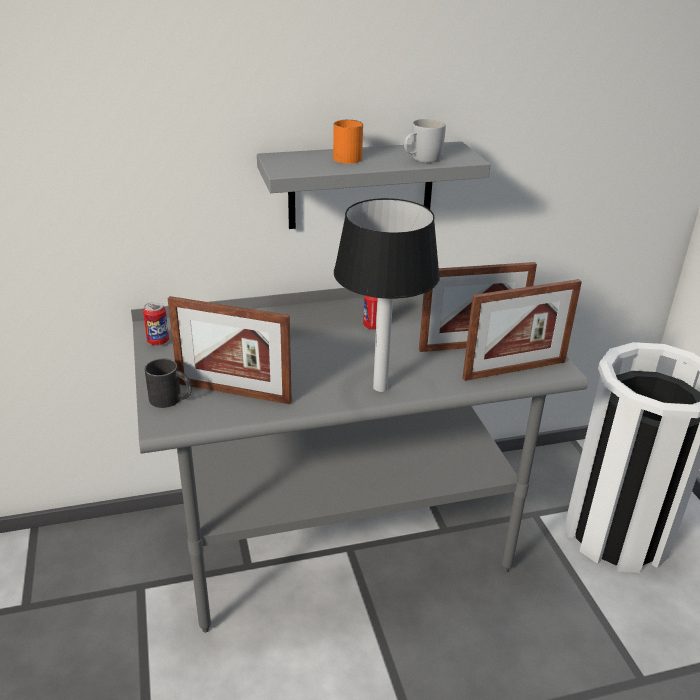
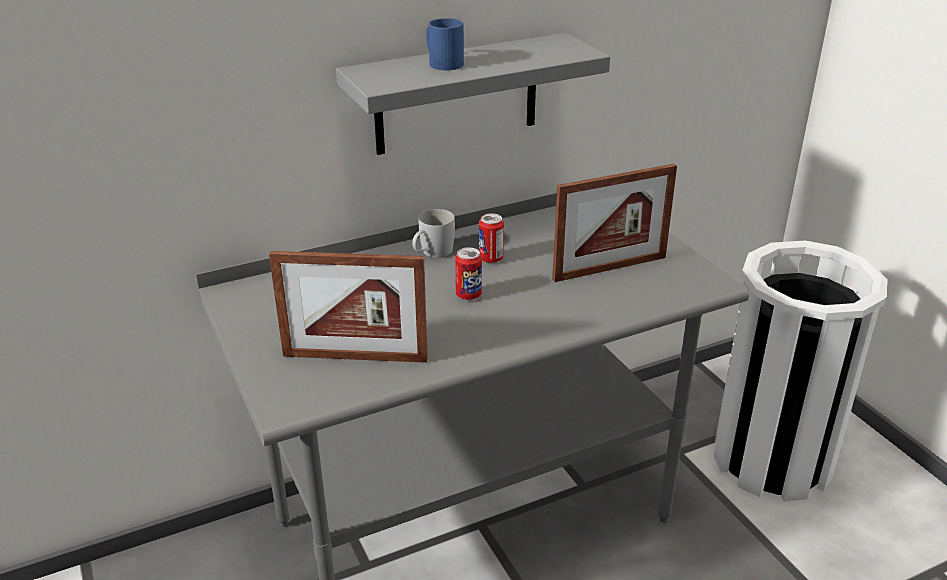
camera: 10 degrees left, 0 degrees up
(158, 341) = (240, 309): can -> can (468, 295)
(171, 399) = (283, 376): black mug -> none
(344, 156) = (442, 62): orange mug -> blue mug
(380, 387) = (524, 328): table lamp -> none
(421, 159) = (531, 57): white mug -> white mug (432, 253)
(514, 370) = (666, 289): picture frame -> none

